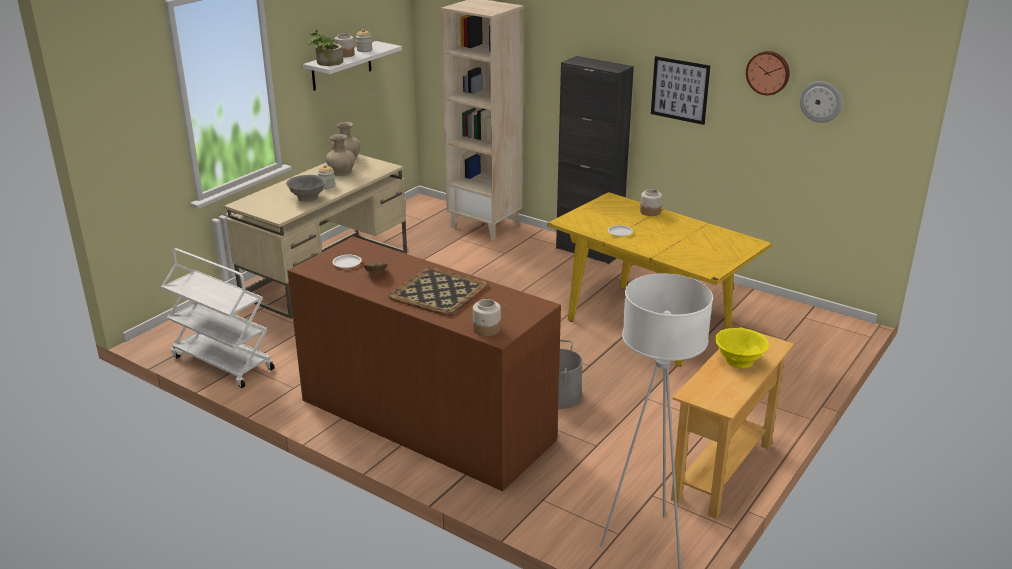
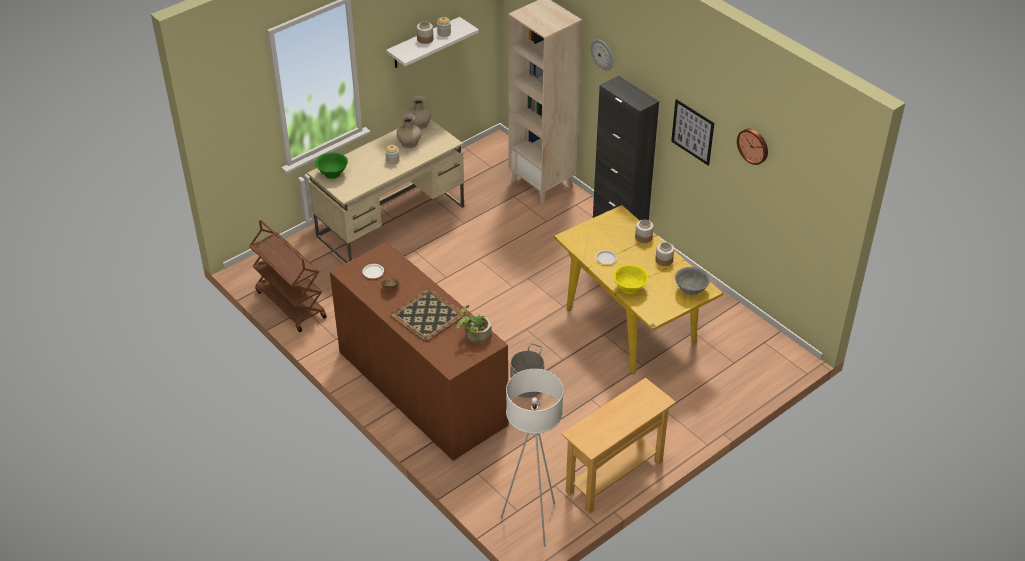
camera: 15 degrees right, 15 degrees up
(222, 363) = (290, 304): white cart -> brown cart
(257, 203) = (332, 173): none -> green bowl
(307, 198) = (373, 174): grey bowl -> grey bowl (691, 290)
(326, 63) = (405, 51): potted plant -> potted plant (474, 336)
(487, 329) = (446, 360): jar -> jar (664, 260)
(739, 361) = (625, 410): yellow bowl -> yellow bowl (629, 287)
(821, 101) = (788, 182): wall clock -> wall clock (602, 54)

